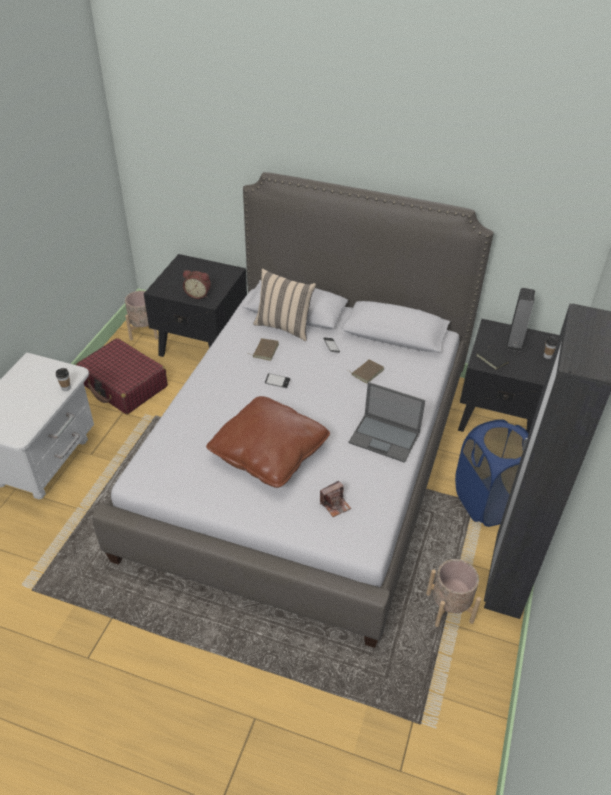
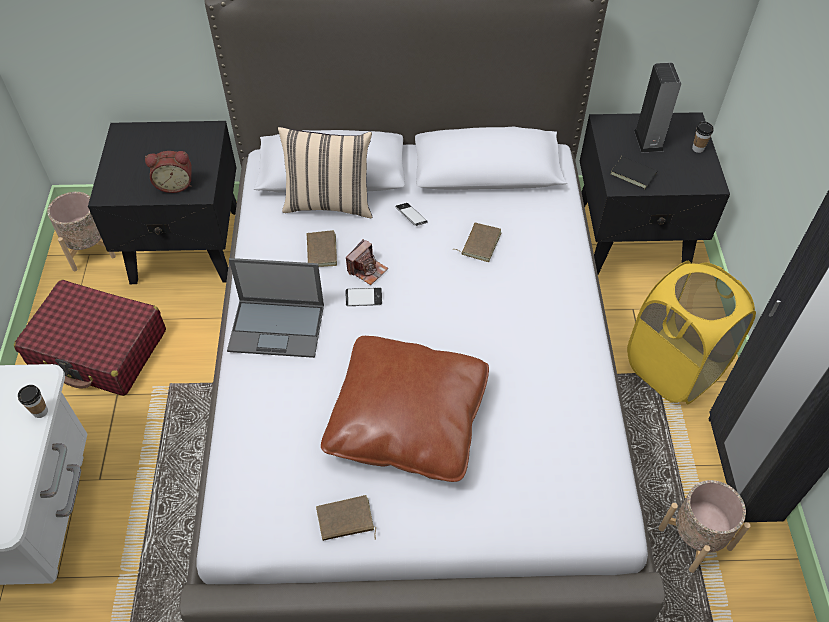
camera: 20 degrees left, 10 degrees up
(204, 492) = (345, 521): none -> brown book
(335, 504) = (539, 473): camera -> camera (367, 270)
(385, 438) = (555, 341): laptop -> laptop (278, 327)
(487, 502) = (673, 368): blue laundry basket -> yellow laundry basket

